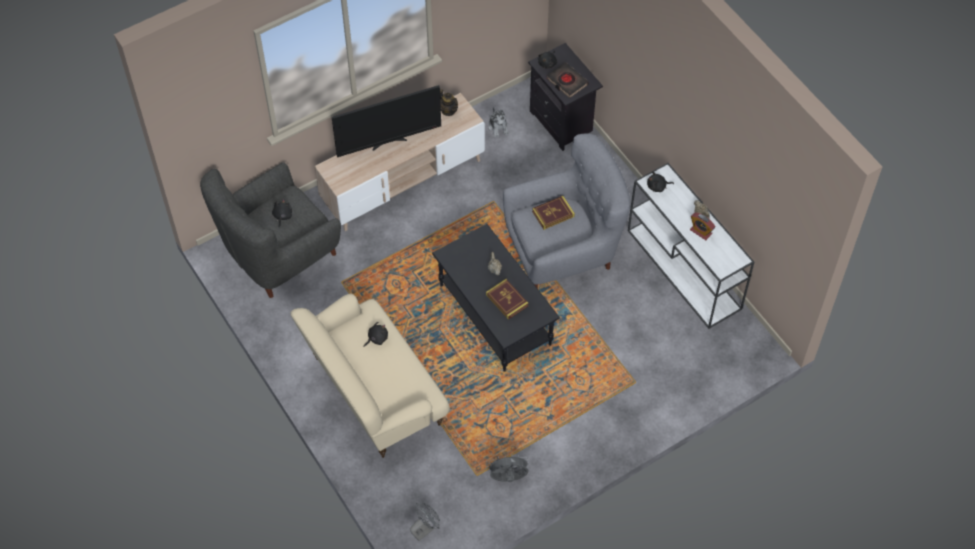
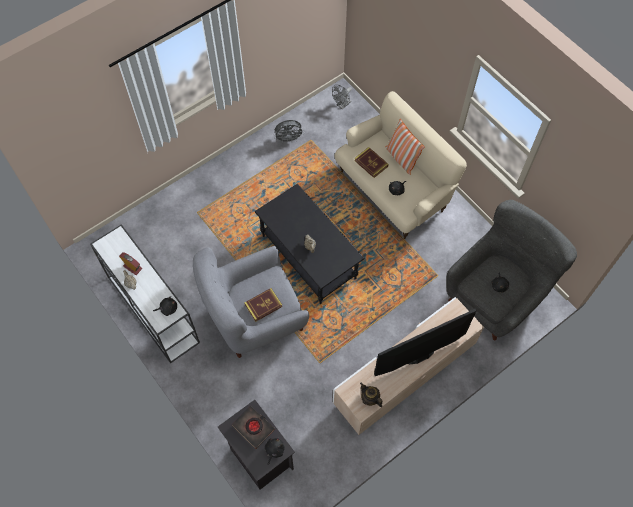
camera: 175 degrees right, 5 degrees up
(362, 381) = (401, 158): none -> pillow
(498, 127) = (322, 446): plush toy -> none
(507, 300) = (297, 221): book -> book (371, 163)

